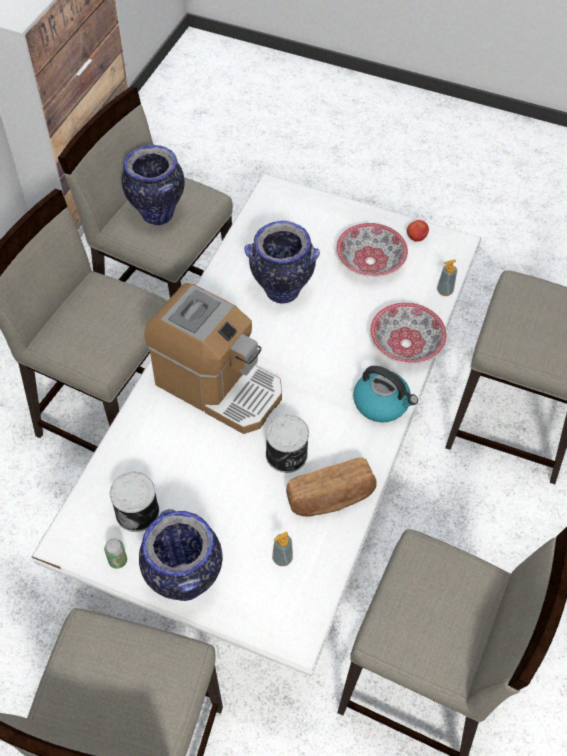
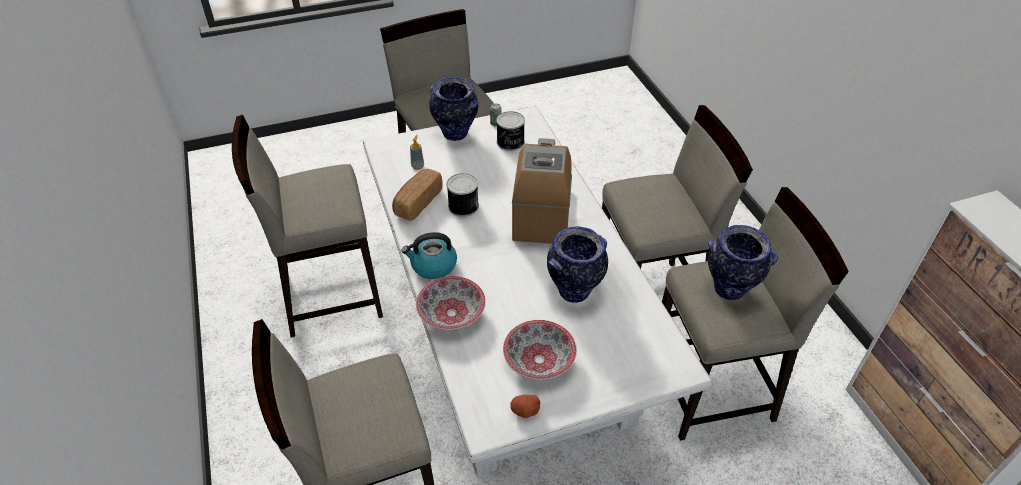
camera: 140 degrees right, 10 degrees down
(218, 386) = (542, 213): coffee machine -> coffee machine turned 105 degrees clockwise
(416, 238) = (525, 411): tomato -> potato
(444, 291) = (458, 376): soap dispenser -> none

